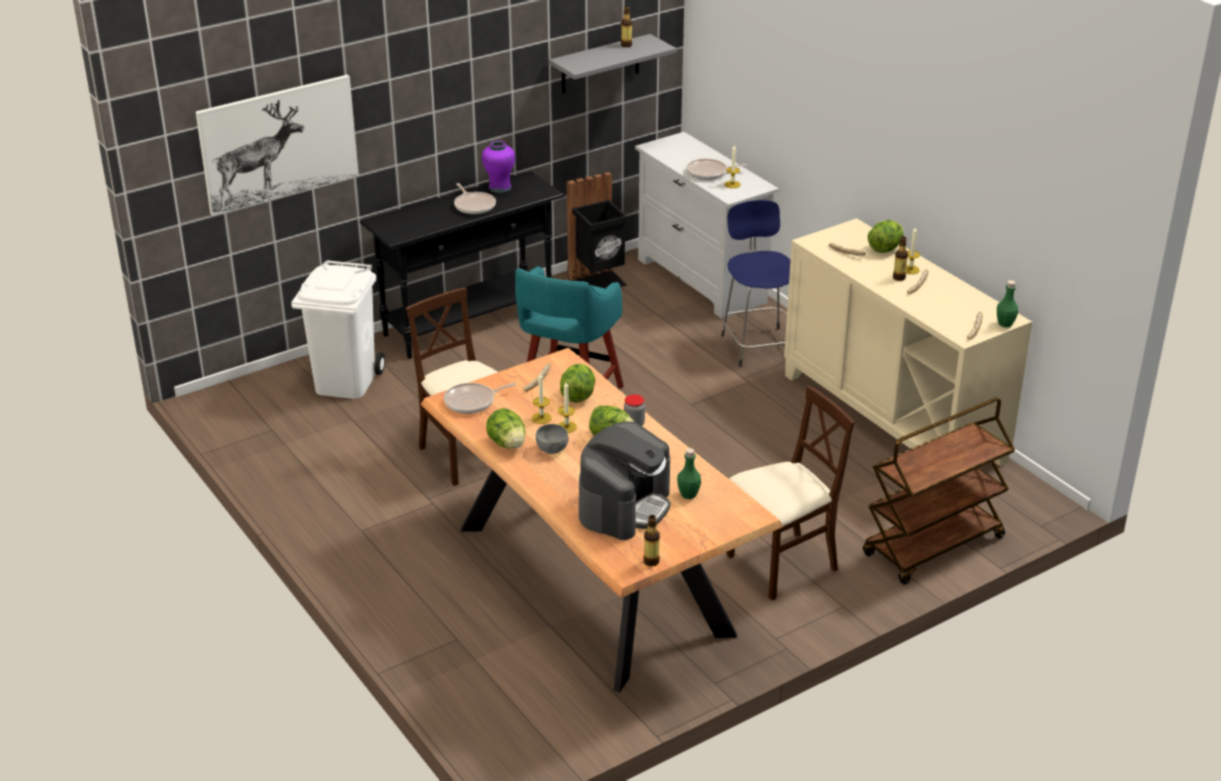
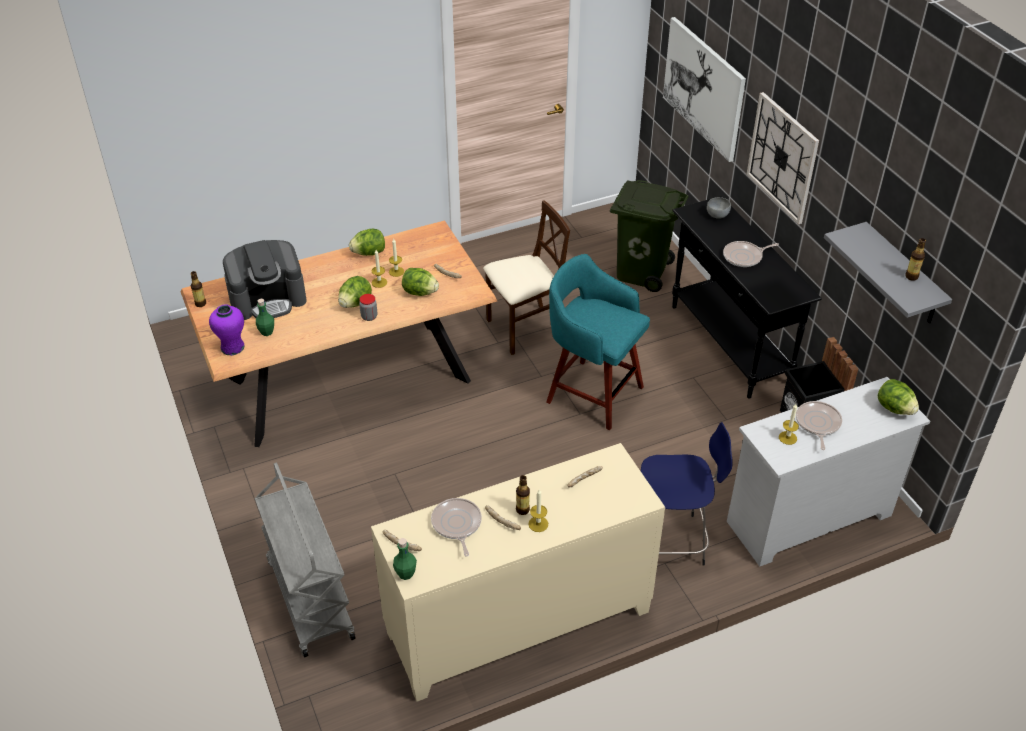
camera: 100 degrees right, 10 degrees up
(344, 382) = (641, 272): white trash can -> green trash can
(428, 102) = (782, 157): none -> wall clock
(472, 402) = (430, 241): frying pan -> frying pan (456, 525)
(500, 188) = (781, 274): purple vase -> purple vase (232, 347)
(552, 449) = (353, 273): grey bowl -> grey bowl (717, 215)
(624, 506) = (268, 299): coffee machine -> coffee machine turned 60 degrees counterclockwise
(782, 565) = (325, 489): beige chair -> none
(885, 249) = (588, 514): lettuce -> lettuce (894, 408)
(933, 547) = (309, 598): brown cart -> grey cart

